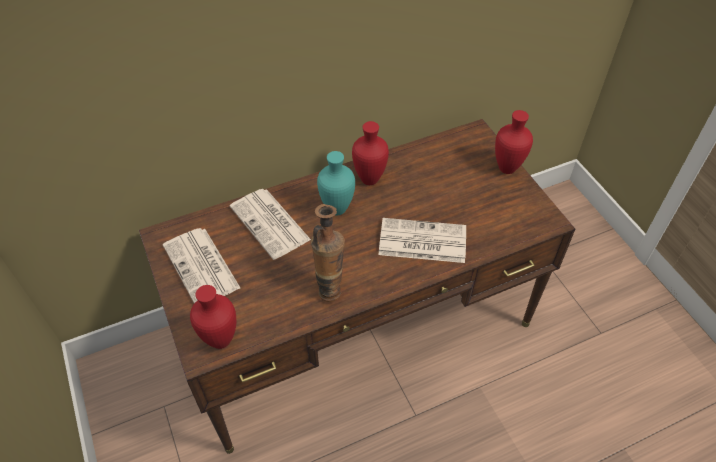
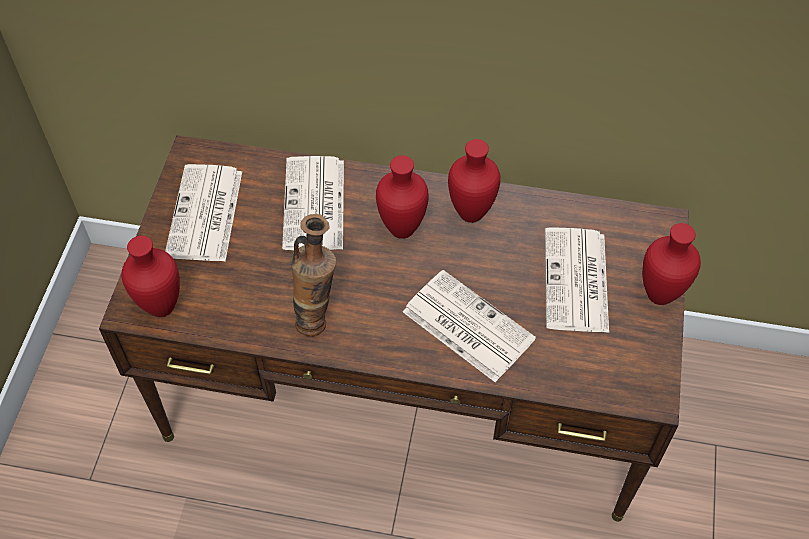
camera: 35 degrees right, 5 degrees up
(338, 209) = (404, 229): turquoise vase -> red vase
(459, 185) = (577, 282): none -> newspaper

